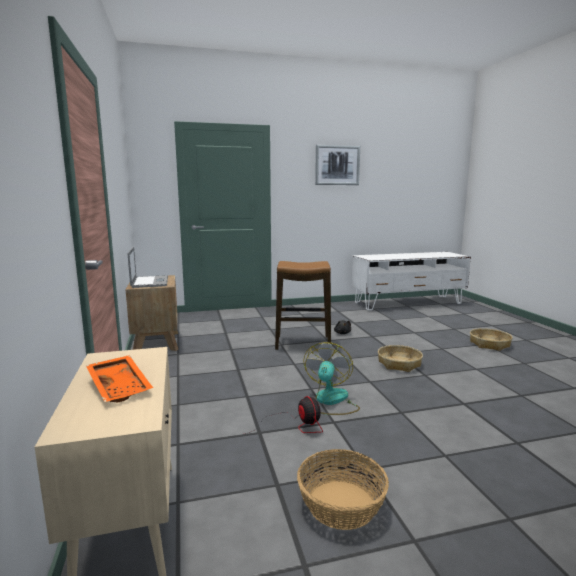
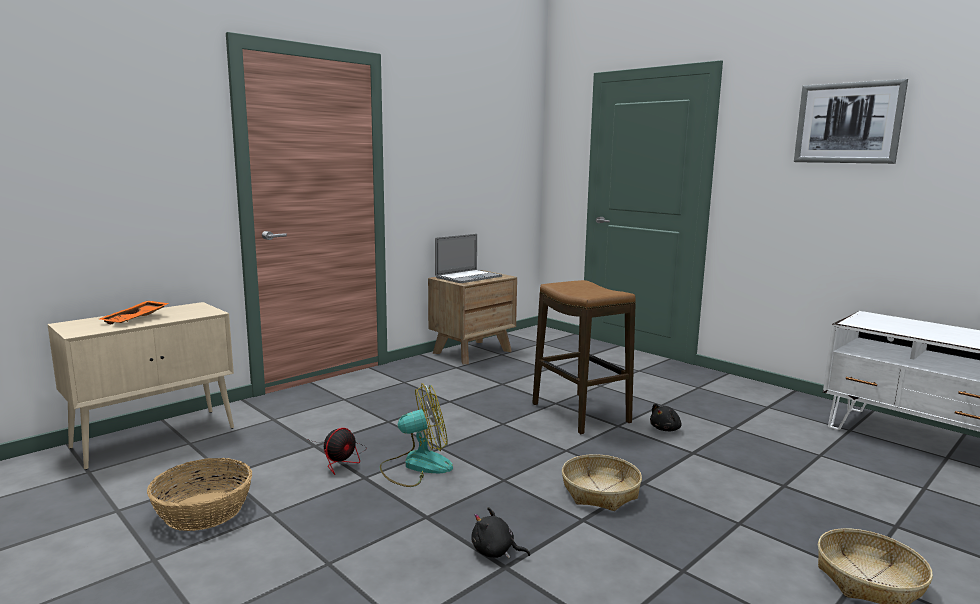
camera: 60 degrees right, 0 degrees up
(448, 402) = (495, 552): none -> black plush toy

